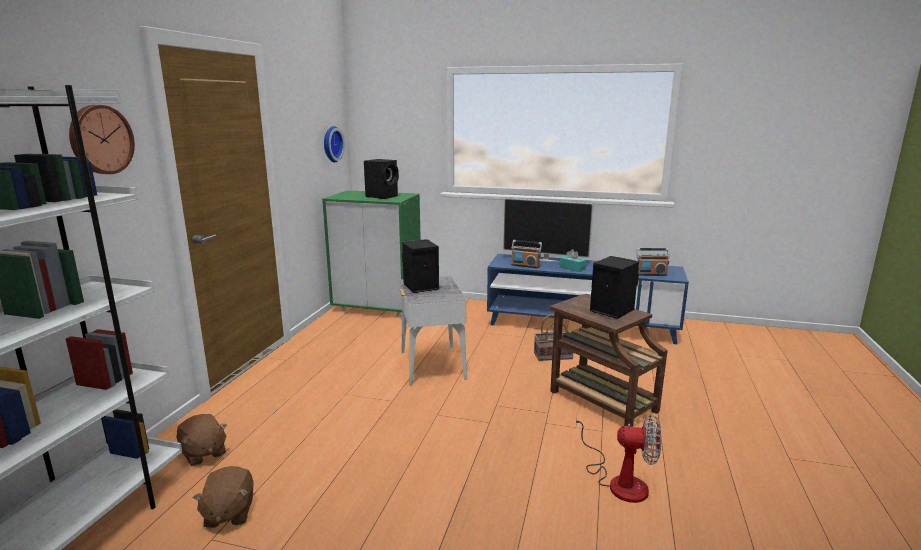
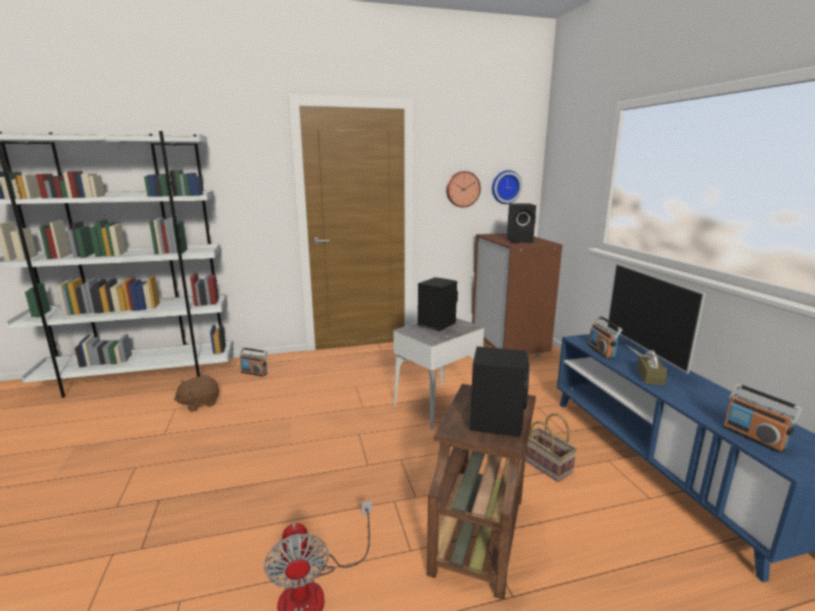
camera: 60 degrees right, 0 degrees up
(100, 139) = (245, 166): wall clock -> wall clock (462, 189)
(203, 453) = (254, 373): brown plush toy -> radio
(378, 307) = (509, 346): green cabinet -> brown cabinet
(572, 268) = (650, 377): turquoise tissue box -> brown tissue box

